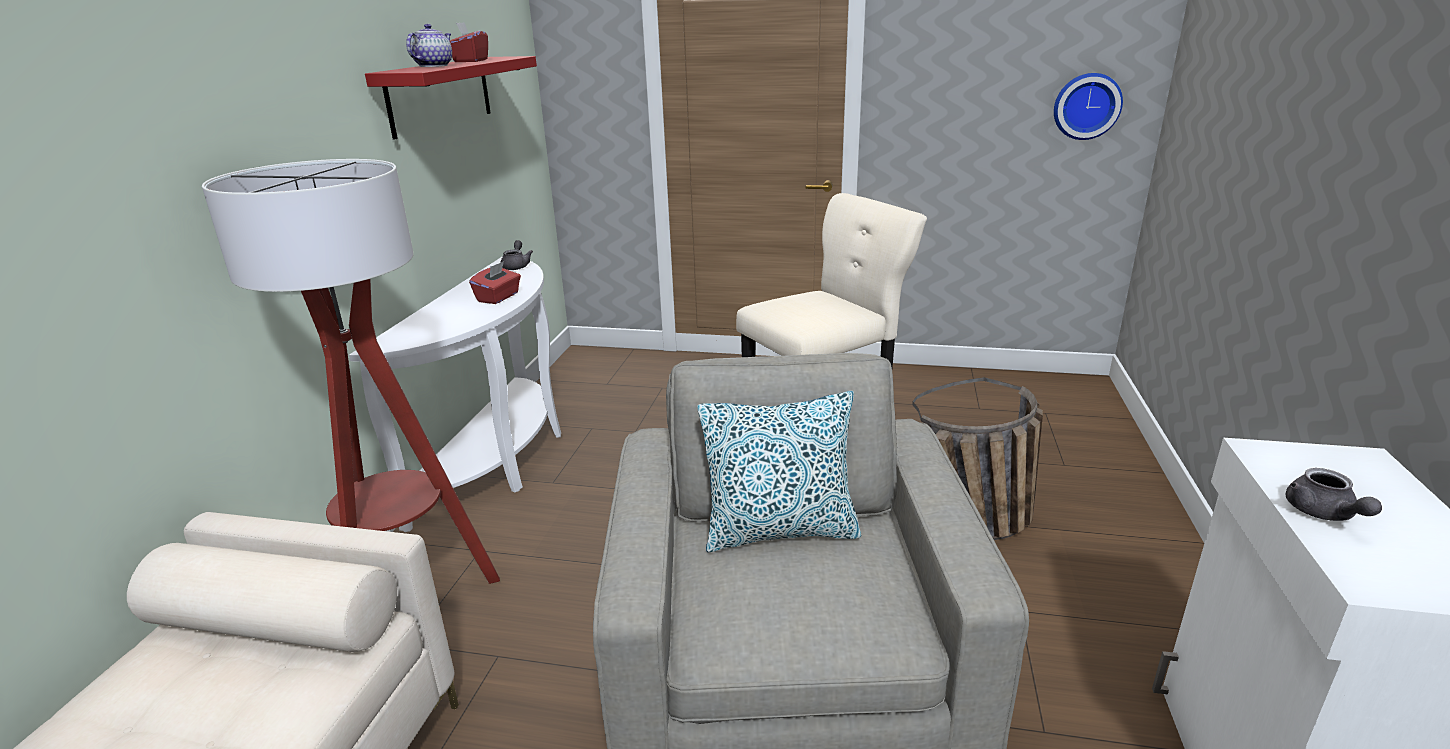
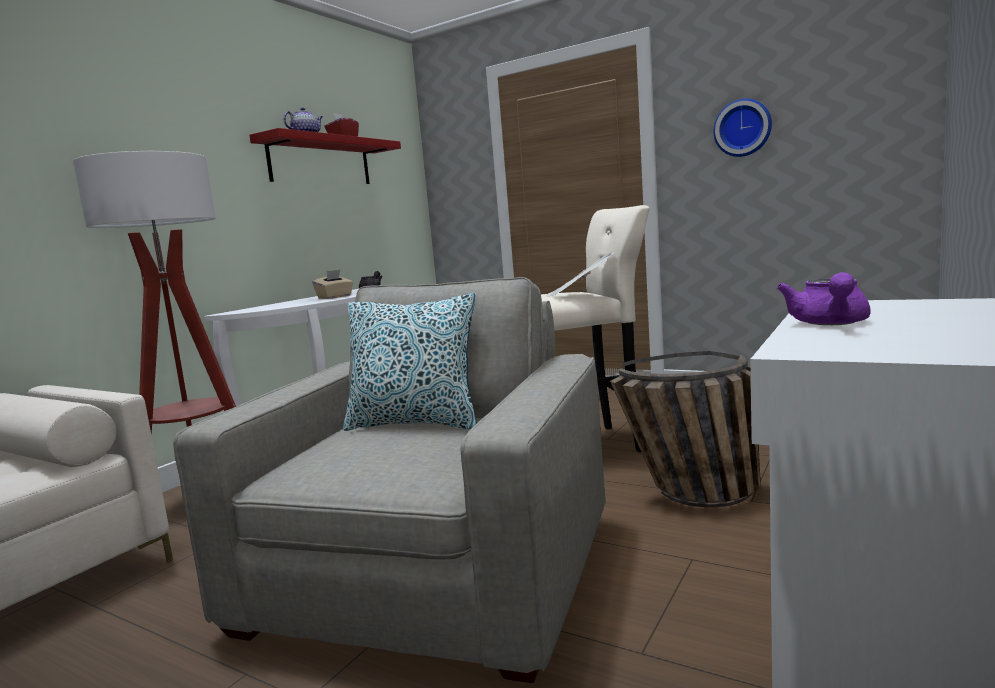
camera: 20 degrees right, 15 degrees down
(498, 297) = (335, 297): red tissue box -> beige tissue box
(839, 309) = (579, 295): none -> newspaper
(1086, 106) = (860, 133): wall clock -> wall clock (743, 128)
(1323, 514) = (829, 324): grey teapot -> purple teapot

